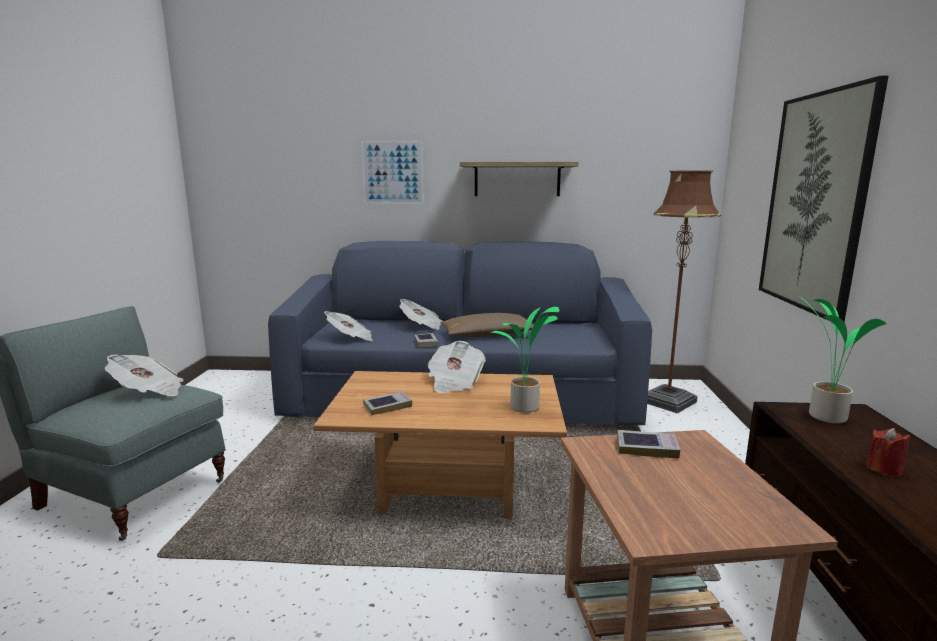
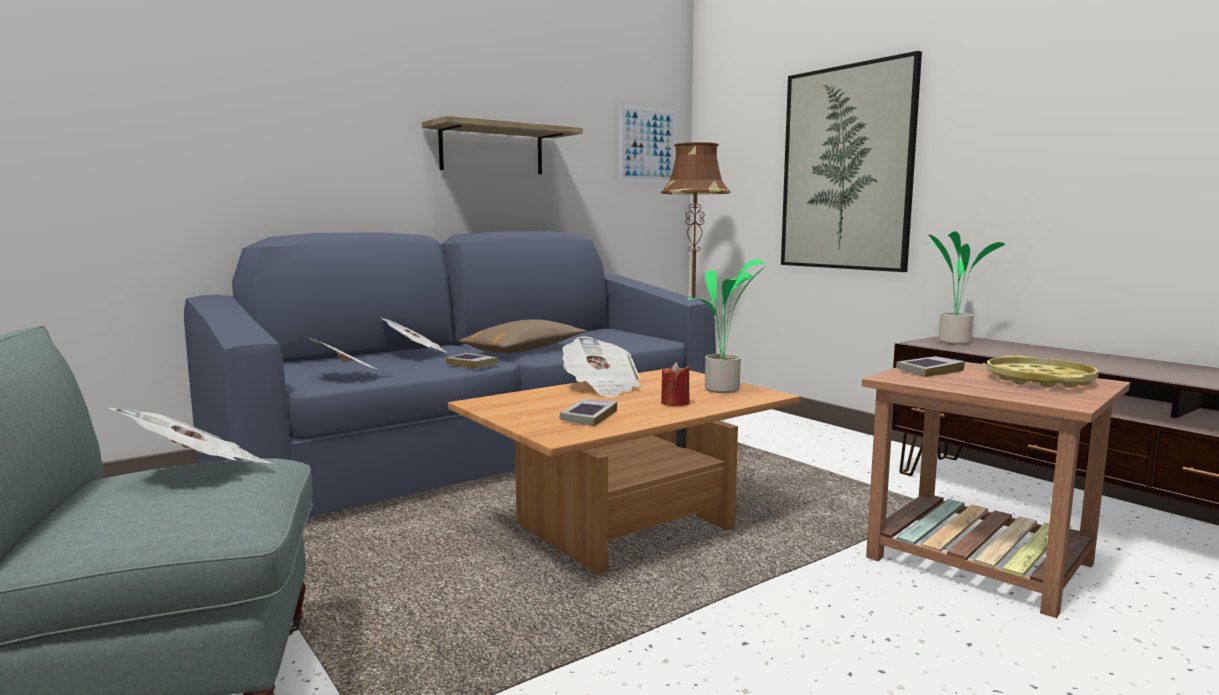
camera: 40 degrees left, 5 degrees down
(392, 172) = (318, 128): picture -> picture (648, 145)
(723, 497) = (1039, 380): none -> yellow tray
(884, 469) = (1046, 356): red candle -> red candle (675, 403)

